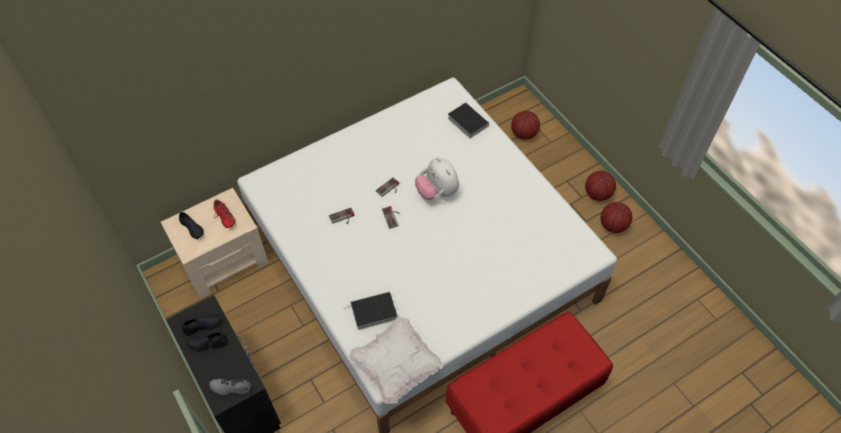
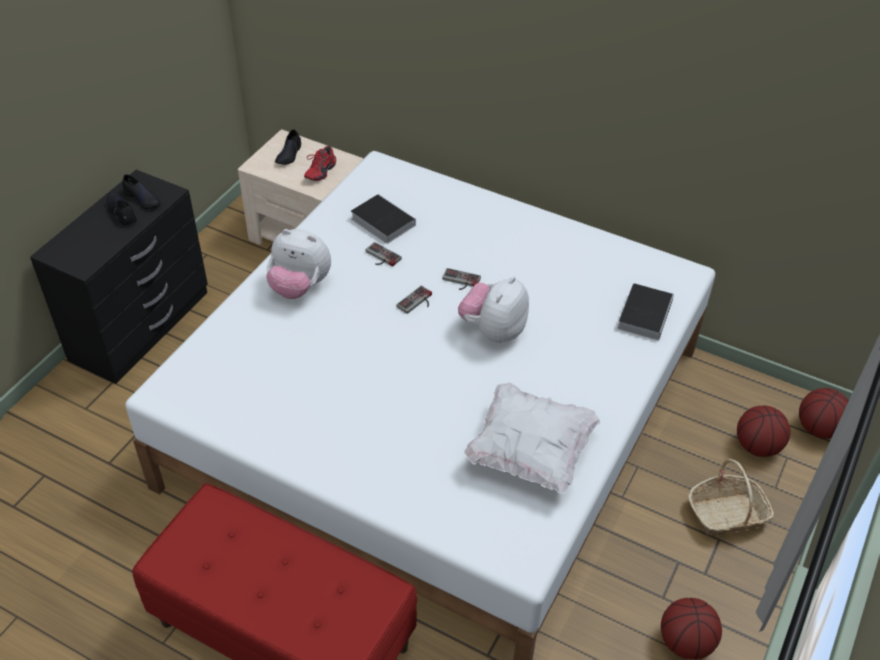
camera: 60 degrees right, 10 degrees down
(230, 387) = (72, 253): grey shoe -> none
(339, 270) = (300, 287): none -> plush toy
(372, 312) = (255, 343): book -> book (381, 221)
(396, 366) = (186, 399): white pillow -> white pillow (530, 452)
(555, 169) = (727, 514): none -> basket
(597, 194) = (730, 594): basketball -> basketball (819, 428)

